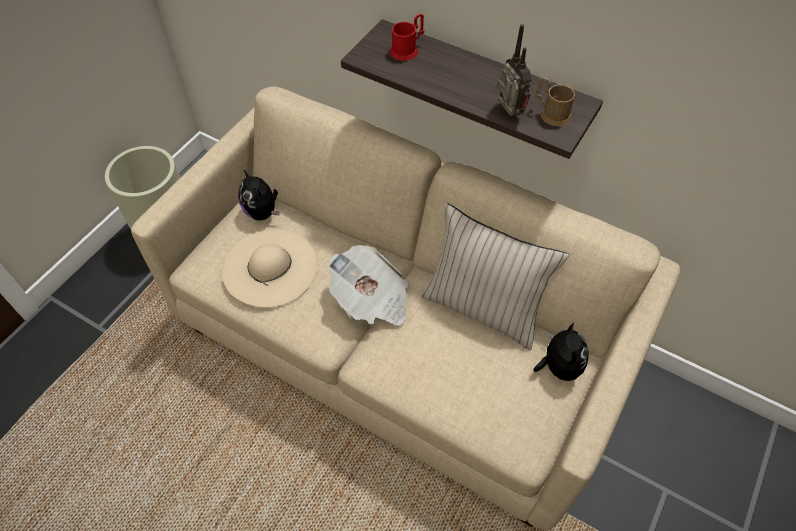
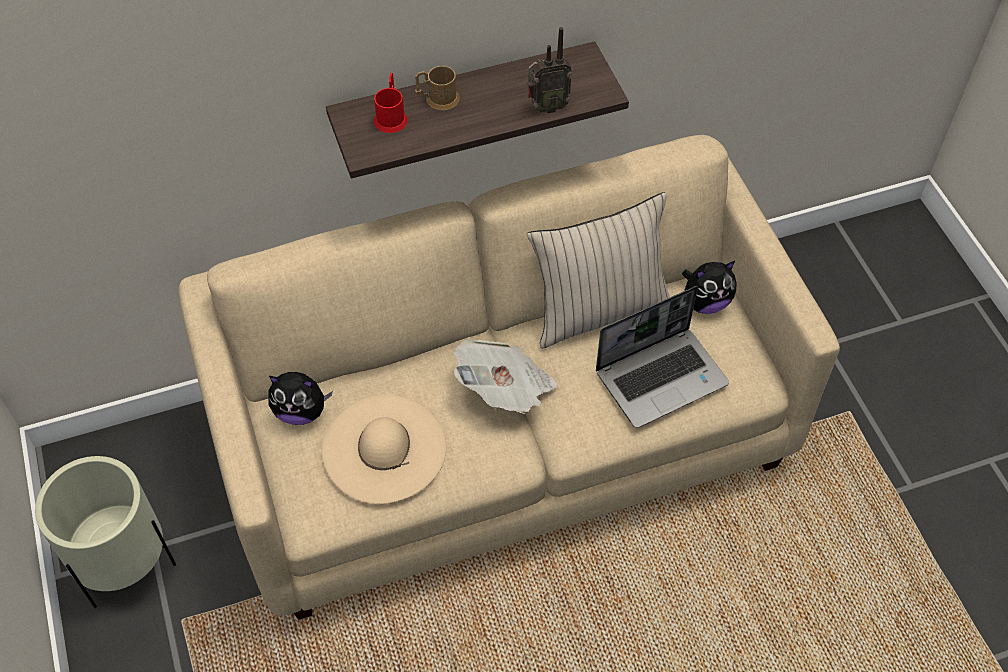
camera: 50 degrees left, 0 degrees up
(467, 382) = (662, 377): none -> laptop
(508, 113) = (546, 107): radio -> radio turned 150 degrees clockwise
(551, 113) = (575, 81): brown mug -> brown mug (437, 99)
(558, 366) = (705, 302): plush toy -> plush toy turned 120 degrees clockwise

